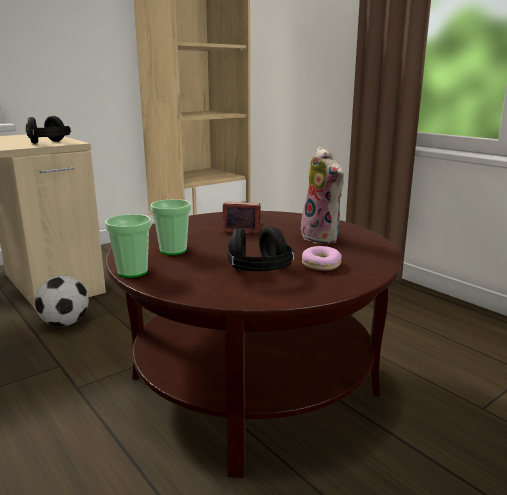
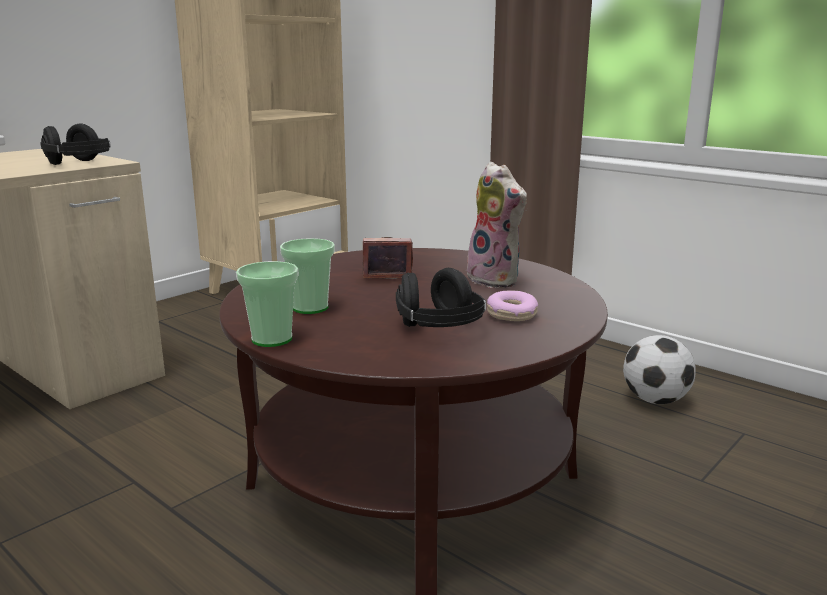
camera: 10 degrees left, 0 degrees up
(65, 323) = (120, 423): football -> football (655, 400)

